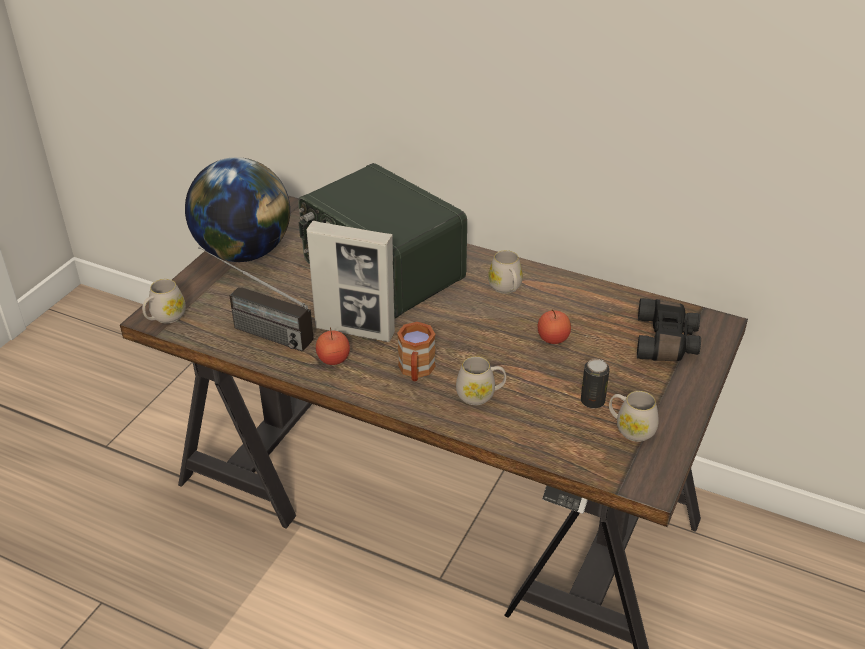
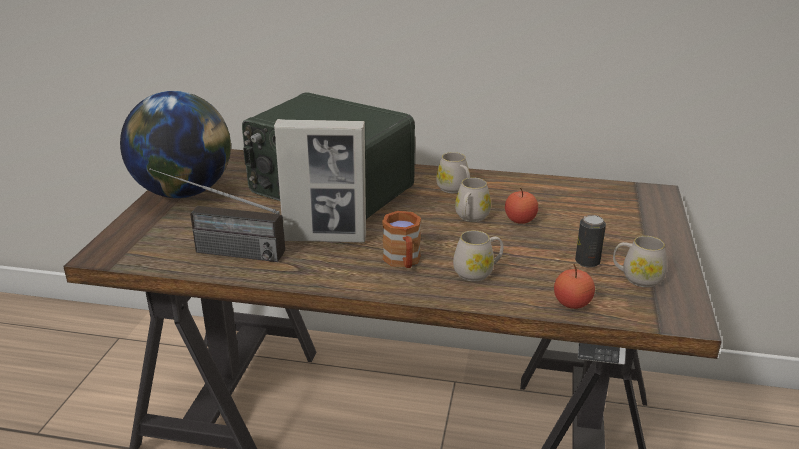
camera: 15 degrees left, 10 degrees down
(165, 317) = (115, 253): white mug -> white mug (470, 217)
(333, 359) = (313, 264): apple -> apple (572, 303)
(667, 342) = (623, 209): black binoculars -> none

